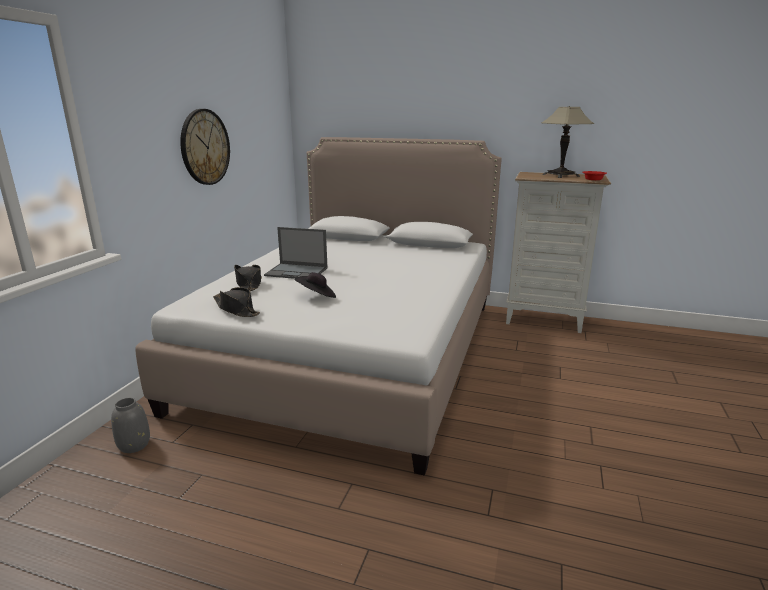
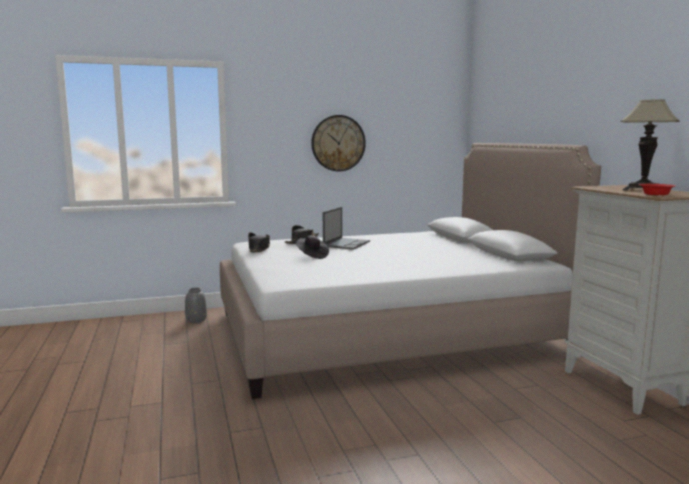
camera: 55 degrees right, 10 degrees down
(297, 272) = (346, 244): laptop -> laptop turned 135 degrees counterclockwise

